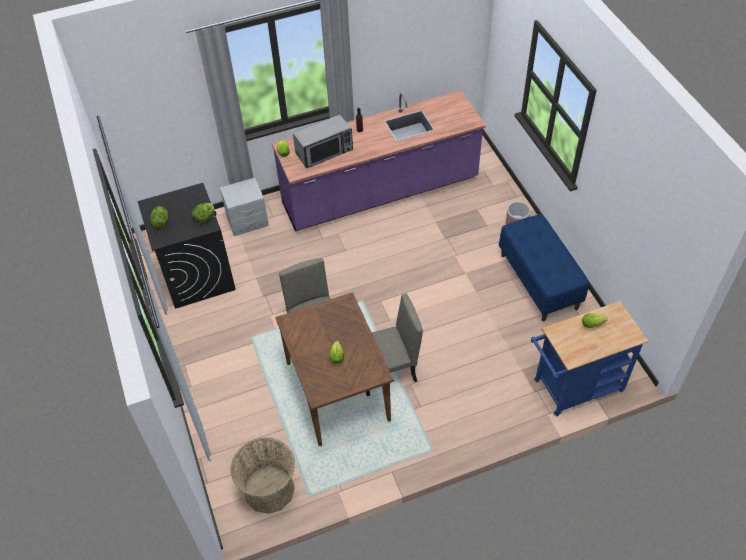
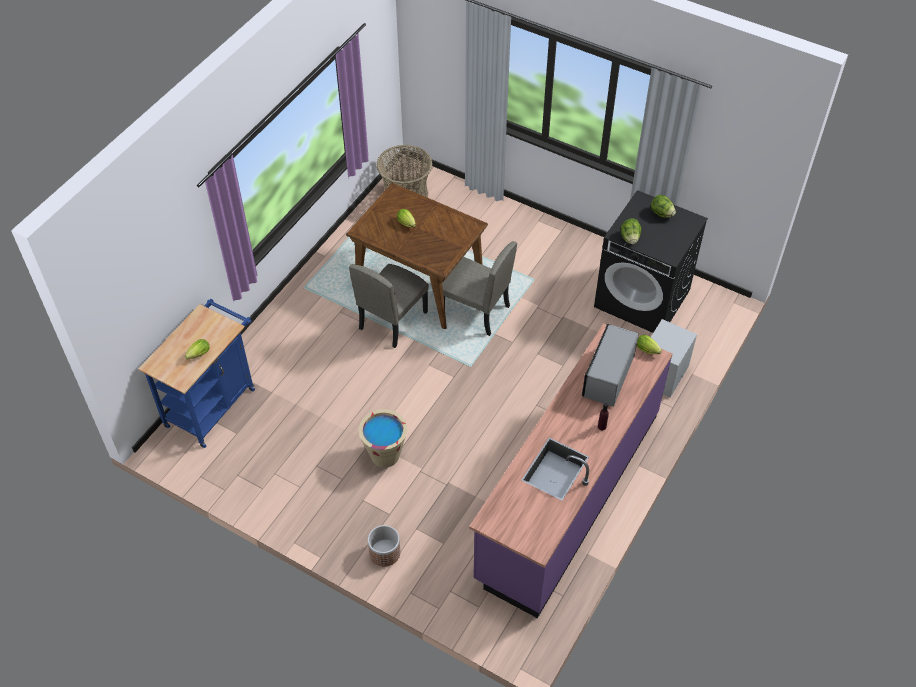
camera: 140 degrees right, 0 degrees up
(472, 277) = (385, 455): none -> beige bucket
(539, 281) = (312, 494): blue bench -> none

